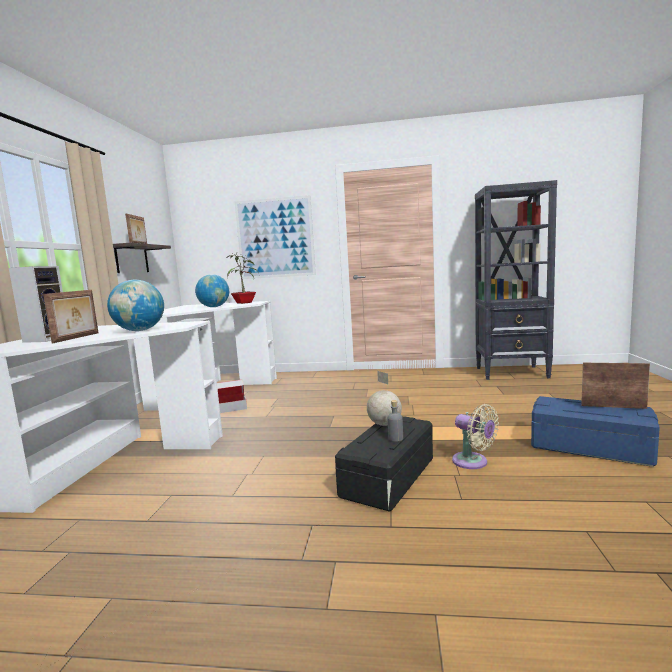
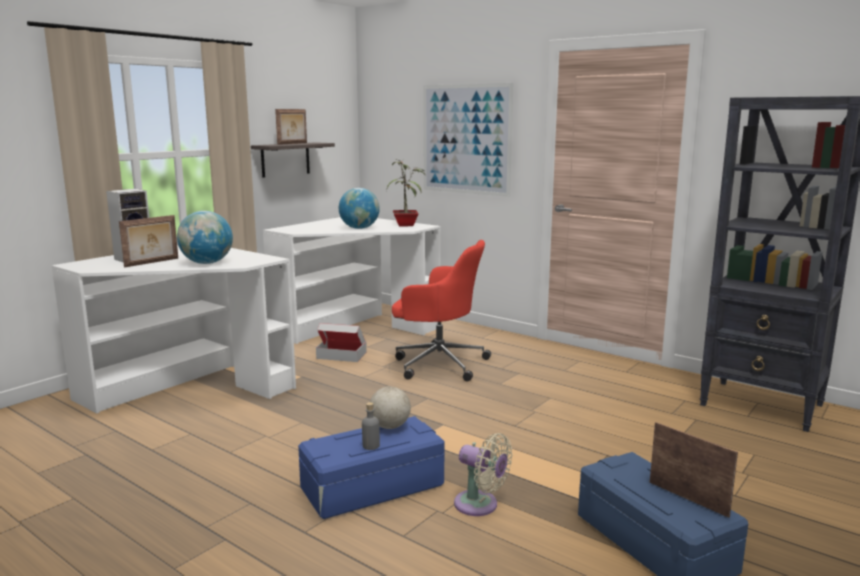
camera: 30 degrees right, 5 degrees up
(307, 396) = (438, 363): none -> red office chair
(389, 478) = (372, 488): black storage box -> blue storage box
(473, 462) = (480, 505): beige fan -> beige fan turned 45 degrees counterclockwise

